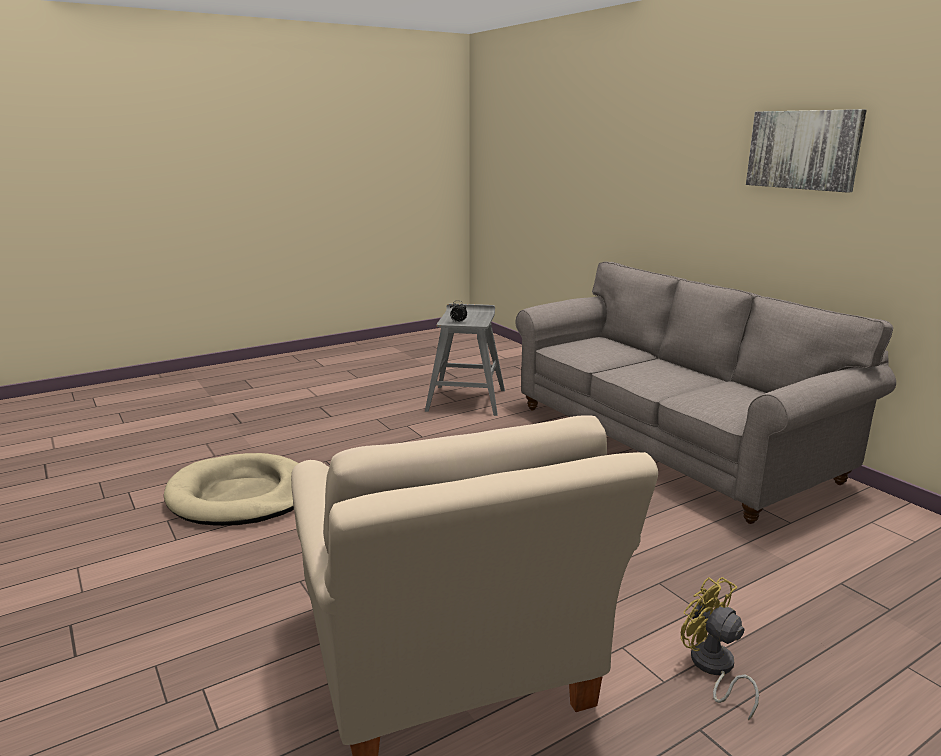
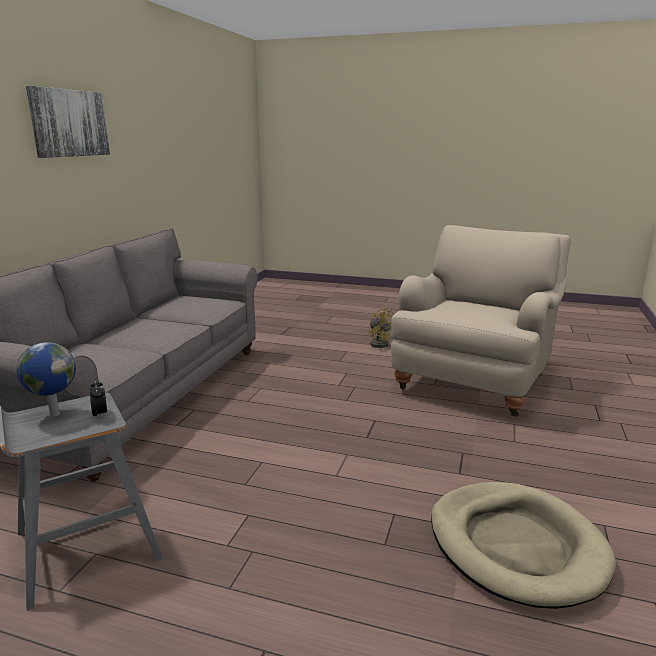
camera: 130 degrees left, 0 degrees up
(476, 317) = (54, 414): none -> globe
(713, 669) = (380, 343): yellow fan -> yellow fan turned 45 degrees counterclockwise

